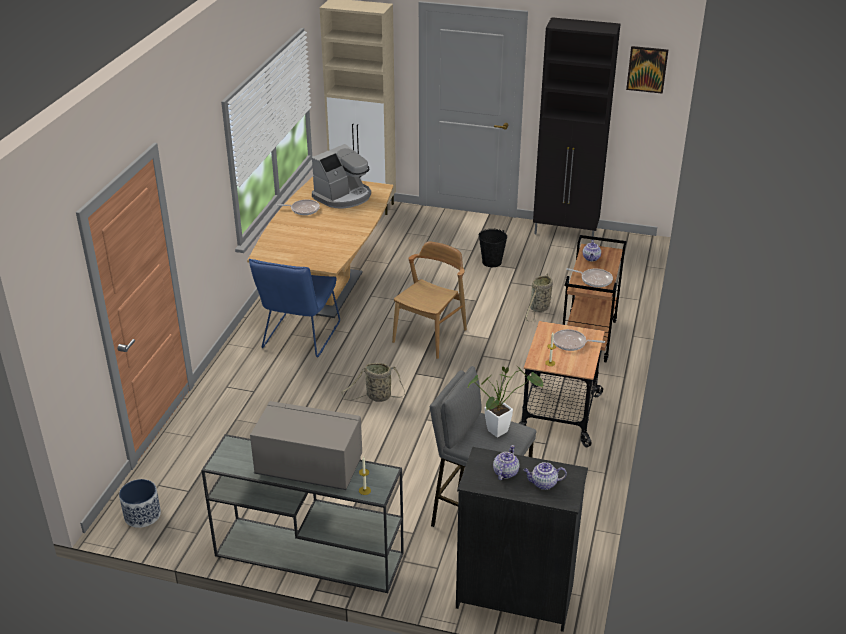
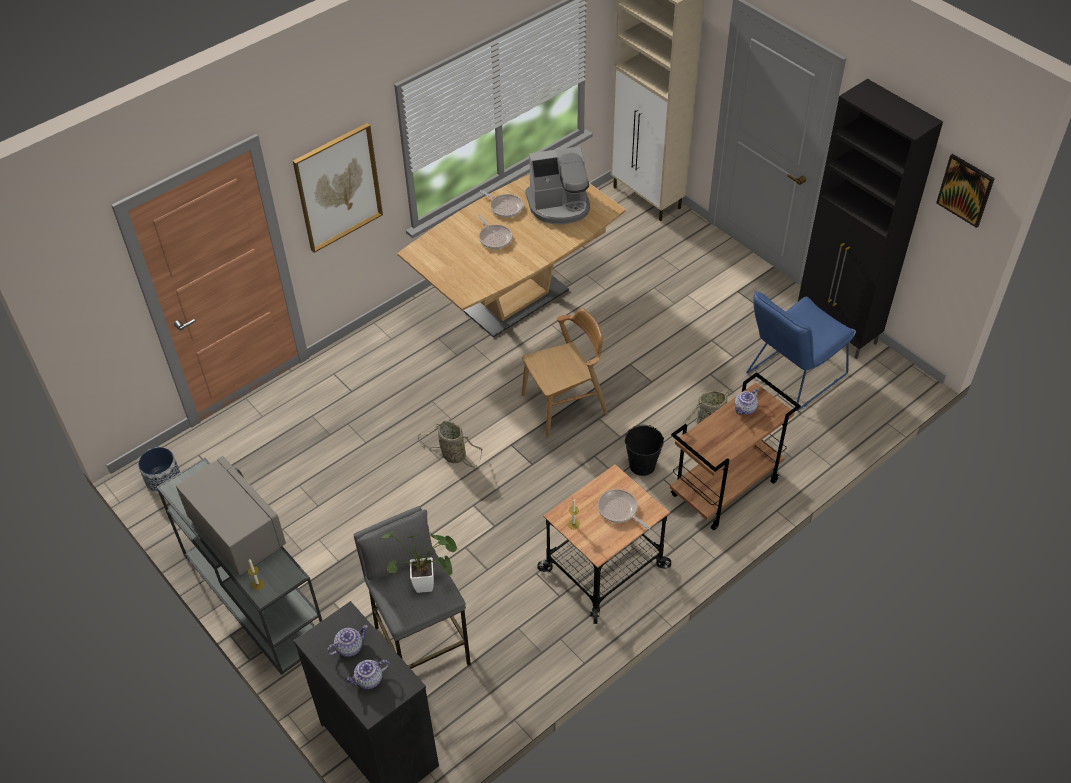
camera: 35 degrees right, 15 degrees up
(200, 201) = (338, 187): none -> picture
(299, 338) = (441, 347): blue chair -> blue chair (791, 377)
(492, 262) = (715, 336): black bucket -> black bucket (642, 465)
(543, 484) = (368, 680): teapot -> teapot turned 60 degrees counterclockwise
(594, 280) = (718, 440): frying pan -> frying pan (494, 238)

